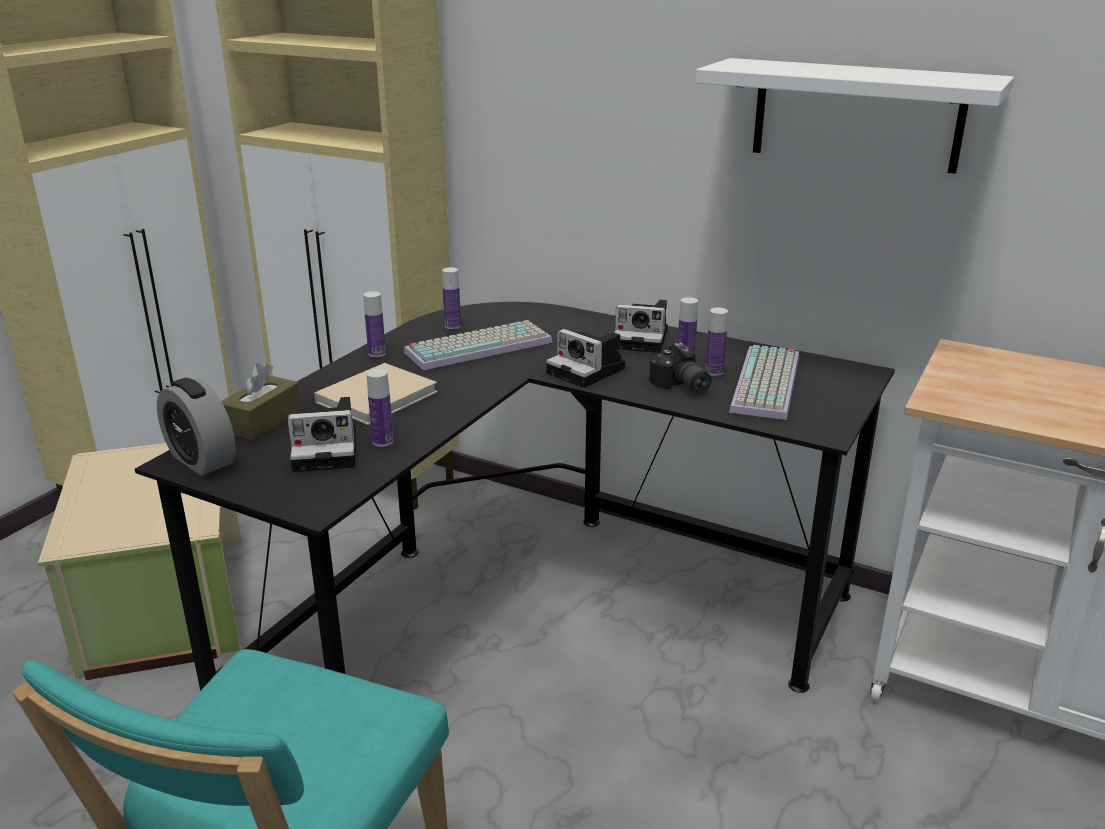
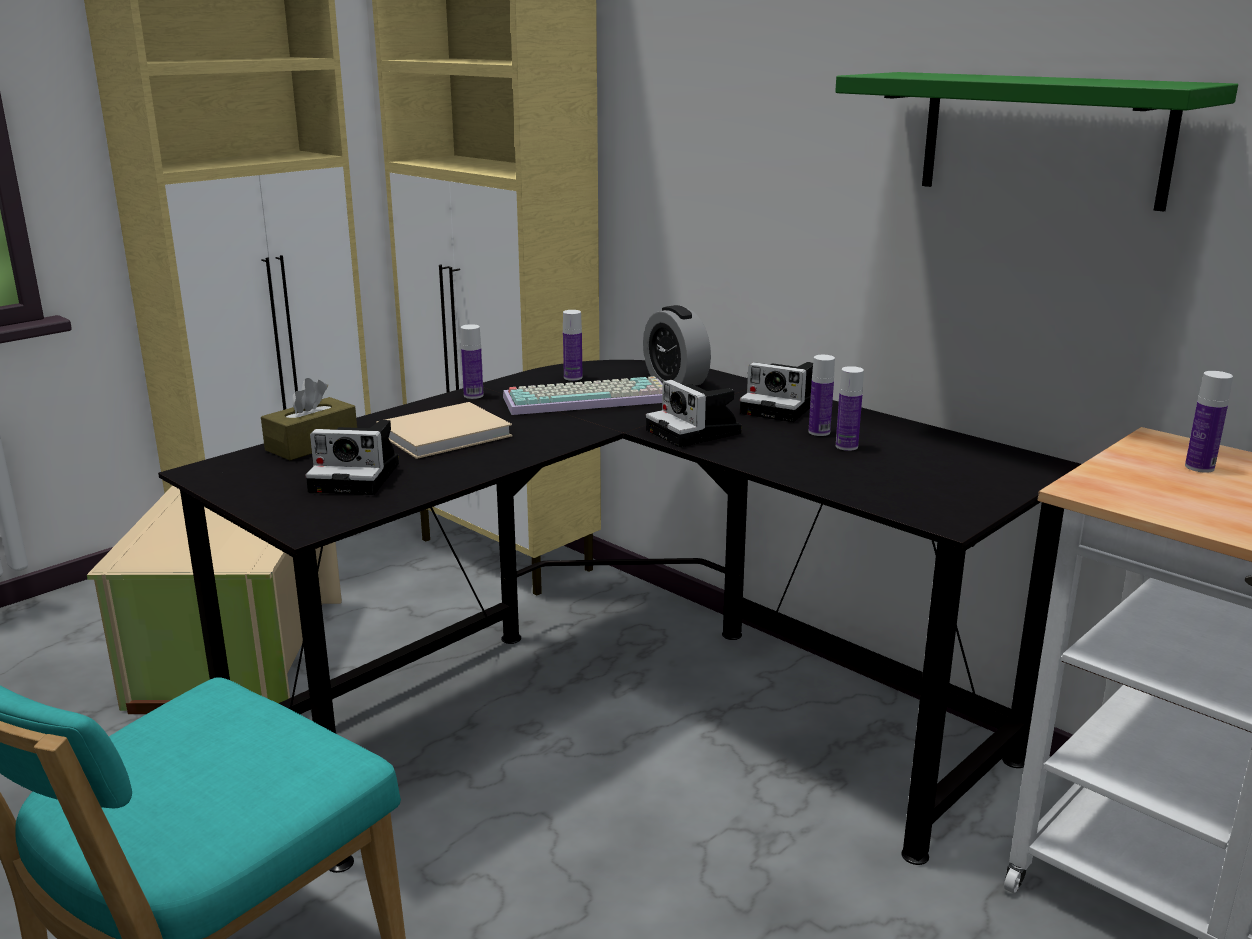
camera: 15 degrees right, 5 degrees down
(201, 460) = (226, 472): alarm clock -> alarm clock (675, 380)
(383, 441) = (421, 475): bottle -> bottle (1199, 467)
(680, 386) = (796, 456): camera -> none
(768, 384) = (907, 465): keyboard -> none
(856, 115) = (1043, 138): white shelf -> green shelf

